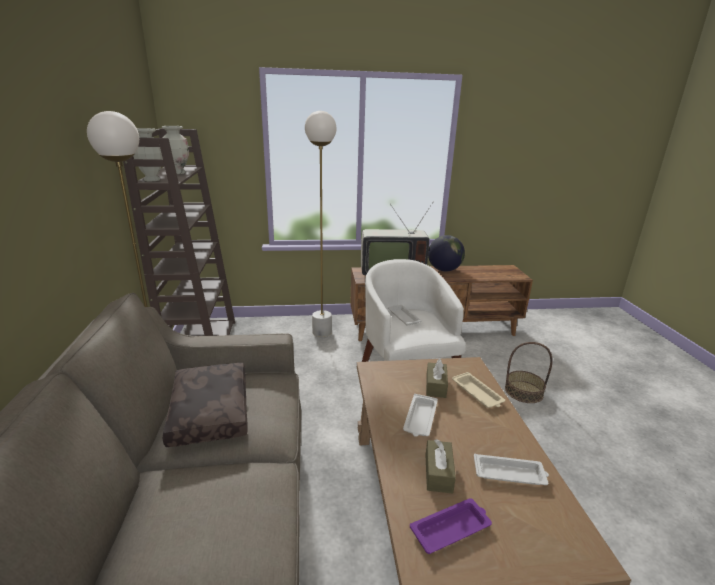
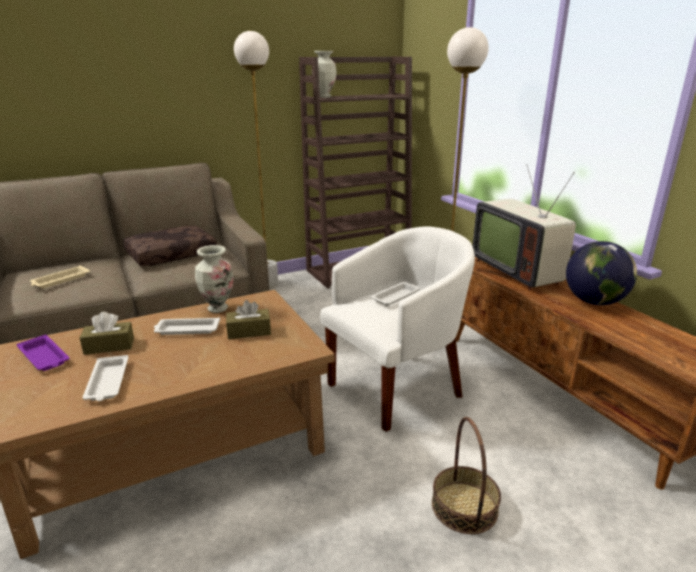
camera: 70 degrees right, 0 degrees up
(178, 173) = (365, 96): vase -> vase (217, 308)
(477, 393) = (244, 357): beige tray -> beige tray (60, 280)

